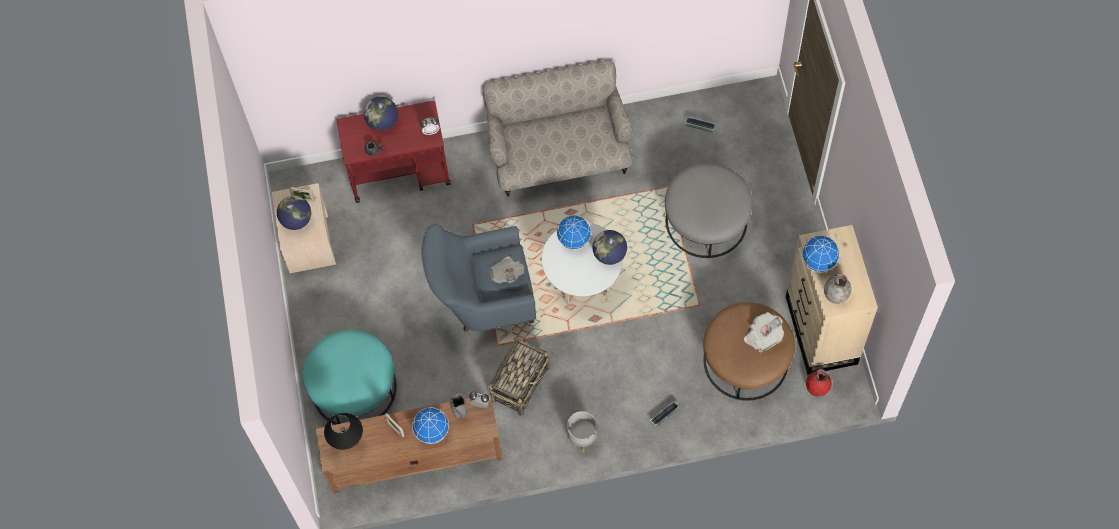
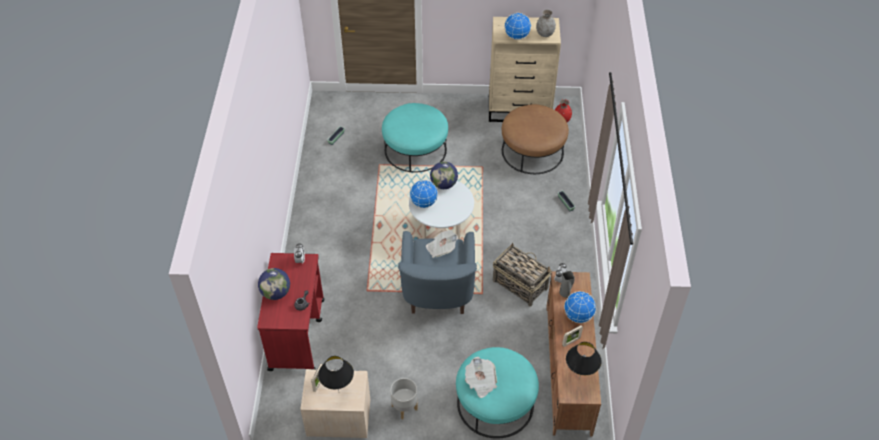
camera: 80 degrees left, 15 degrees down
(296, 220) = (338, 392): globe -> black table lamp
(559, 156) = (326, 223): beige sofa -> none
(582, 439) = (574, 254): grey planter -> grey planter (405, 408)
(706, 221) = (415, 150): grey ottoman -> turquoise ottoman
(762, 336) = (534, 116): newspaper -> newspaper (480, 382)

